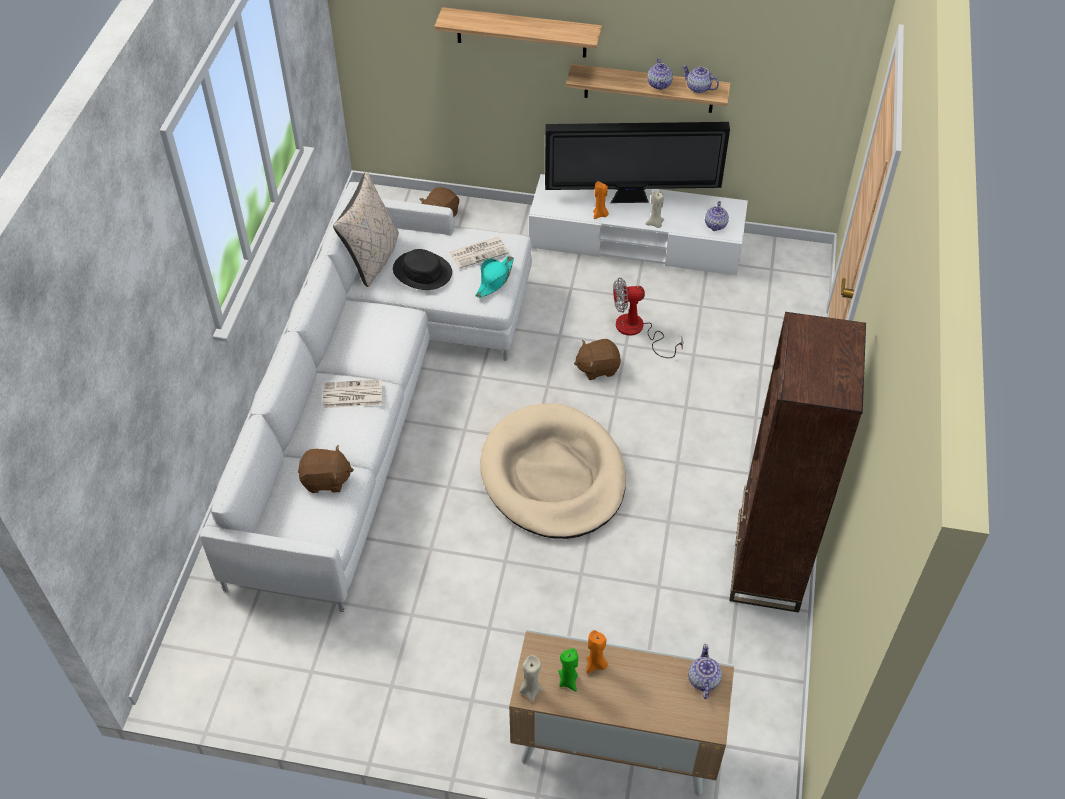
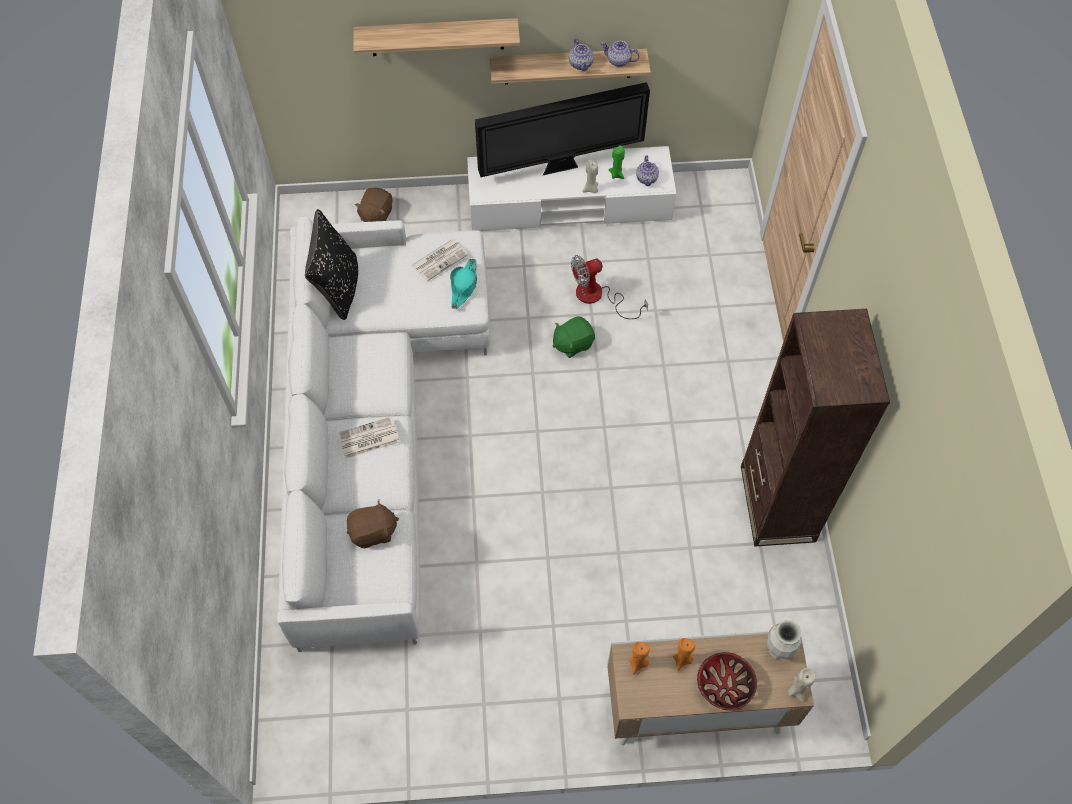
camera: 15 degrees left, 10 degrees up
(372, 258) = (338, 287): beige pillow -> black pillow
(422, 271) = (392, 292): black hat -> none
(530, 690) = (633, 699): beige candle -> beige candle (796, 690)
(553, 476) = (565, 462): beige dog bed -> none
(568, 681) = (663, 682): green candle -> green candle (616, 174)
(597, 368) = (572, 343): brown plush toy -> green plush toy
(600, 215) = (537, 190): orange candle -> orange candle (638, 663)
(632, 701) = (724, 686): none -> bowl
(703, 680) = (777, 650): teapot -> vase

